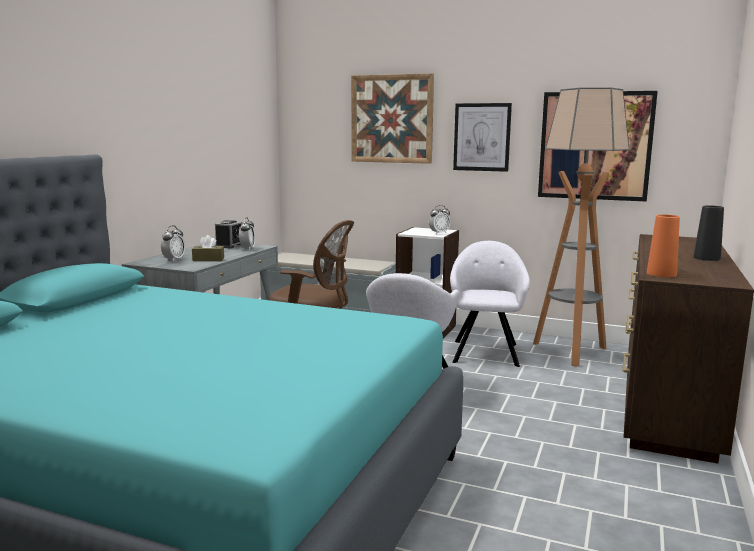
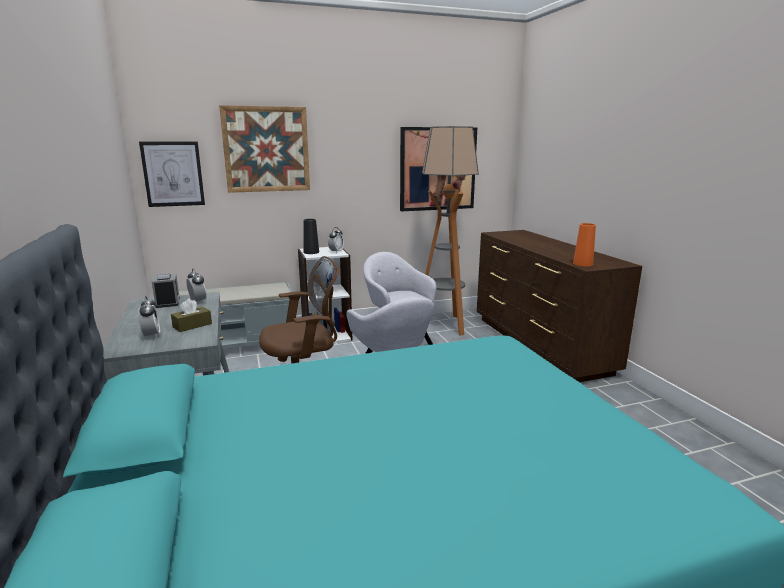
camera: 40 degrees left, 5 degrees up
(482, 137) = (352, 164): picture -> picture (173, 174)
(706, 258) = (563, 246): black vase -> black vase (311, 252)

